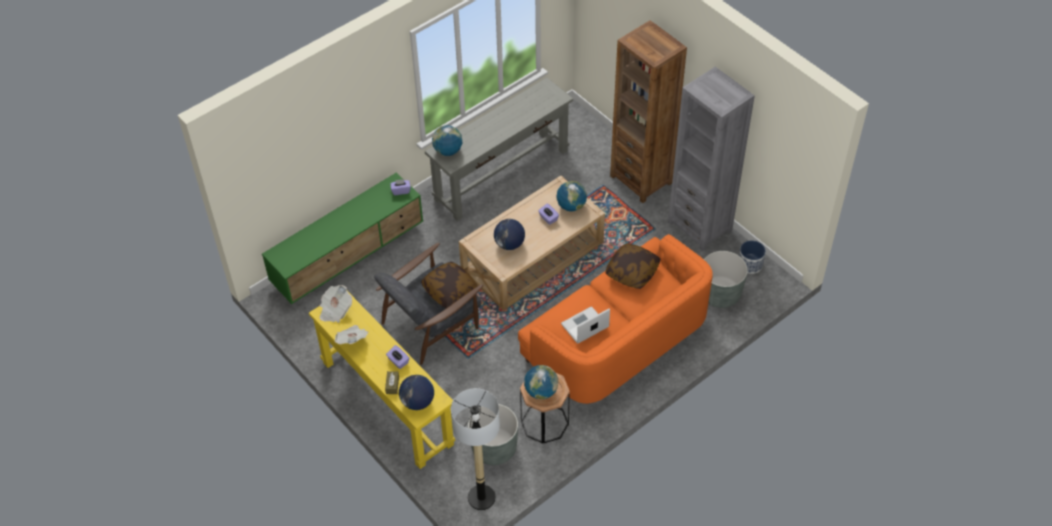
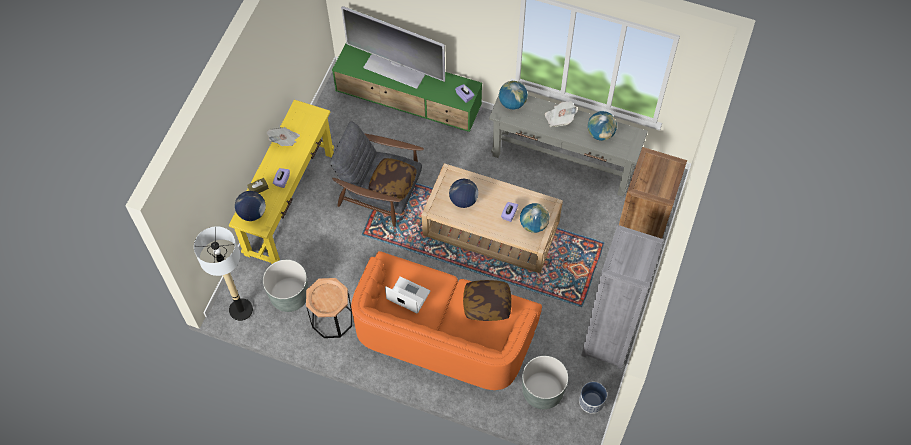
camera: 60 degrees right, 10 degrees up
(327, 230) = (394, 70): none -> television
(335, 310) = (306, 114): newspaper -> newspaper (559, 118)
(541, 391) = (325, 295): globe -> globe (600, 133)

